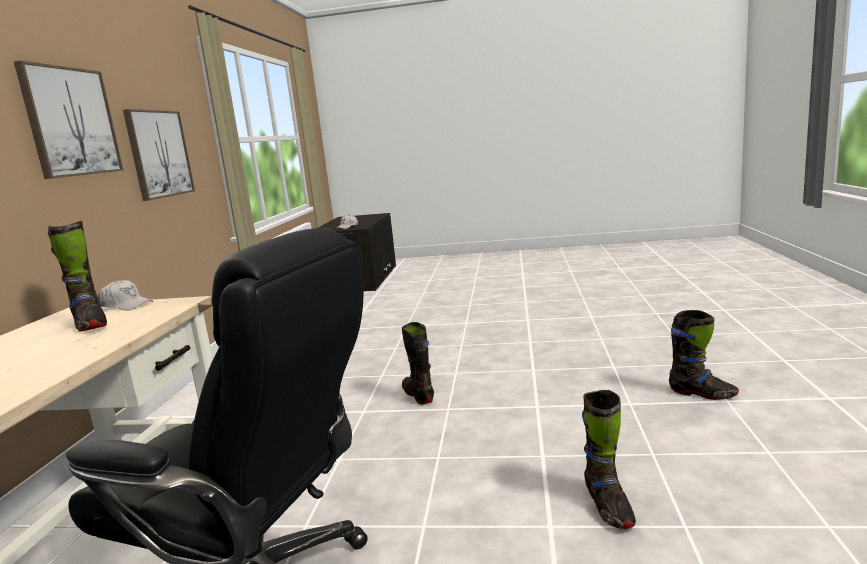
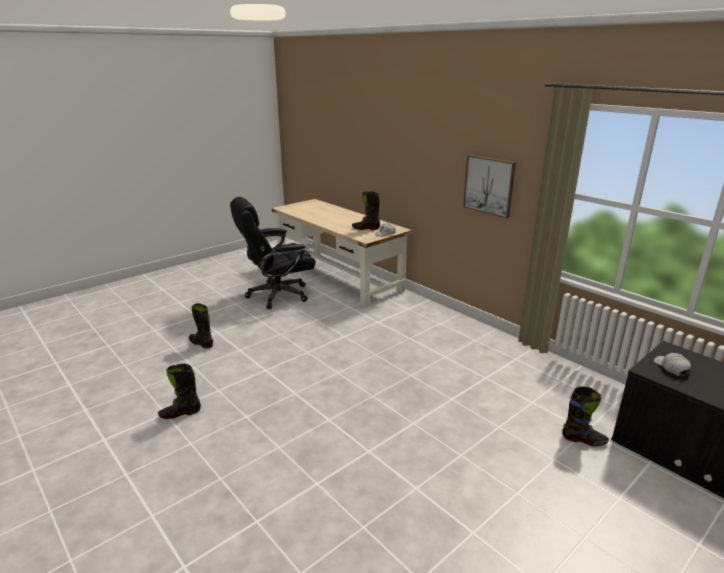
camera: 130 degrees right, 10 degrees up
(71, 122) = (436, 156): picture -> none
(418, 395) = (333, 352): black boot -> black boot (584, 440)

